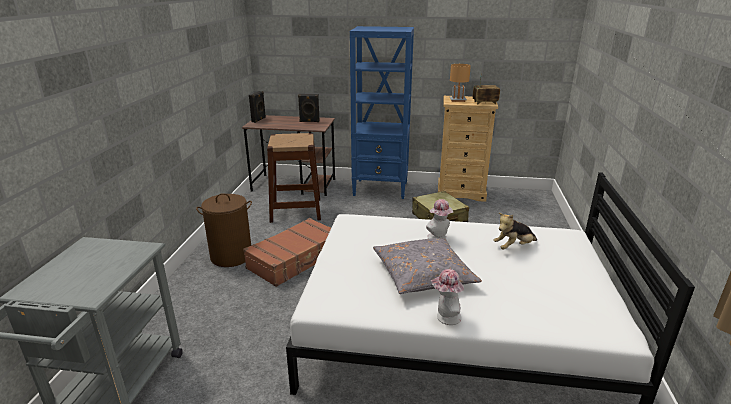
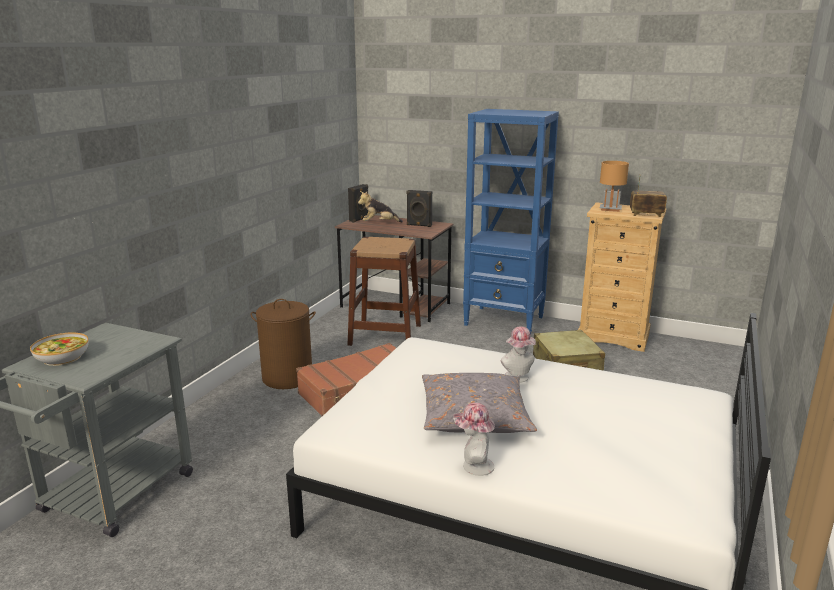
camera: 15 degrees right, 5 degrees down
(57, 278) = (63, 357): none -> bowl
(513, 247) = (613, 400): plush toy -> plush toy (379, 223)

